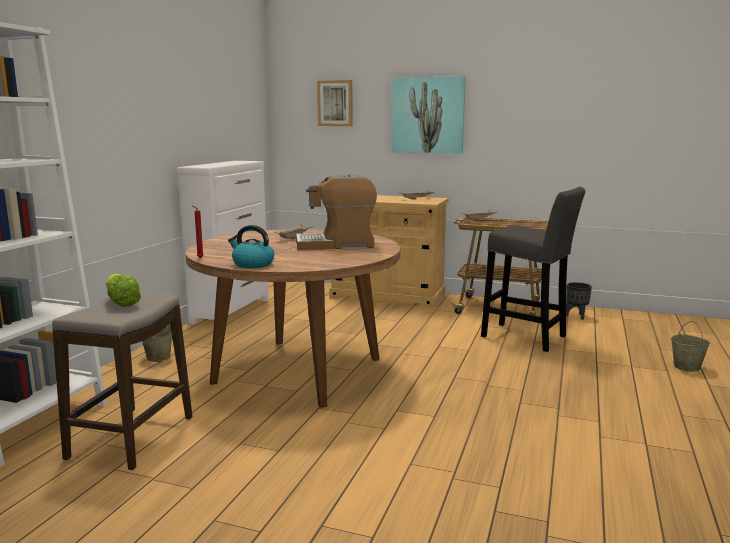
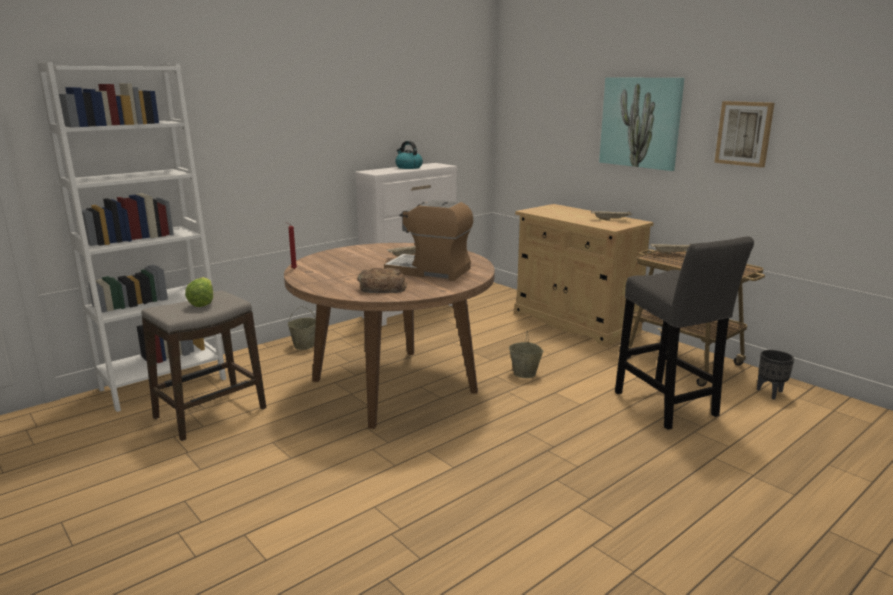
camera: 30 degrees right, 5 degrees up
(252, 264) = (317, 283): kettle -> kettle (408, 167)
(321, 259) = (382, 287): none -> bread
(335, 103) = (551, 103): picture -> picture (744, 133)
(687, 367) = (831, 499): beige bucket -> beige bucket (525, 373)

